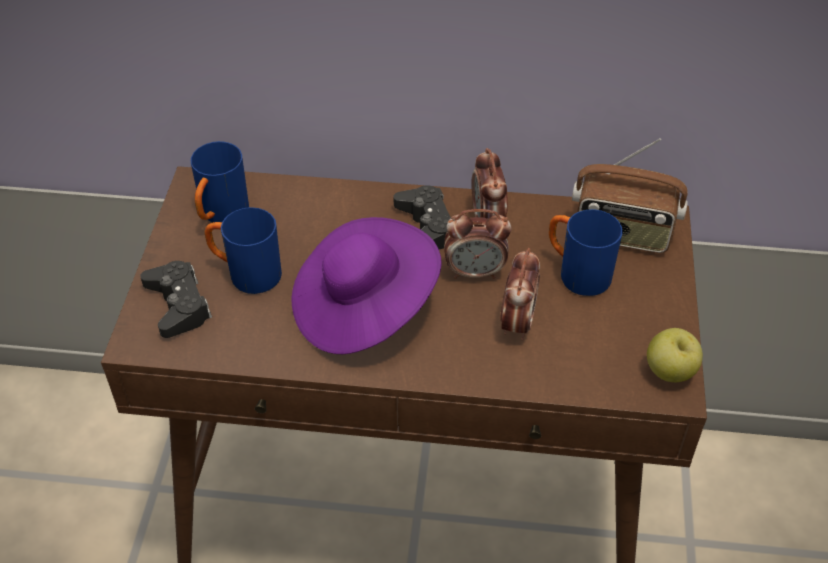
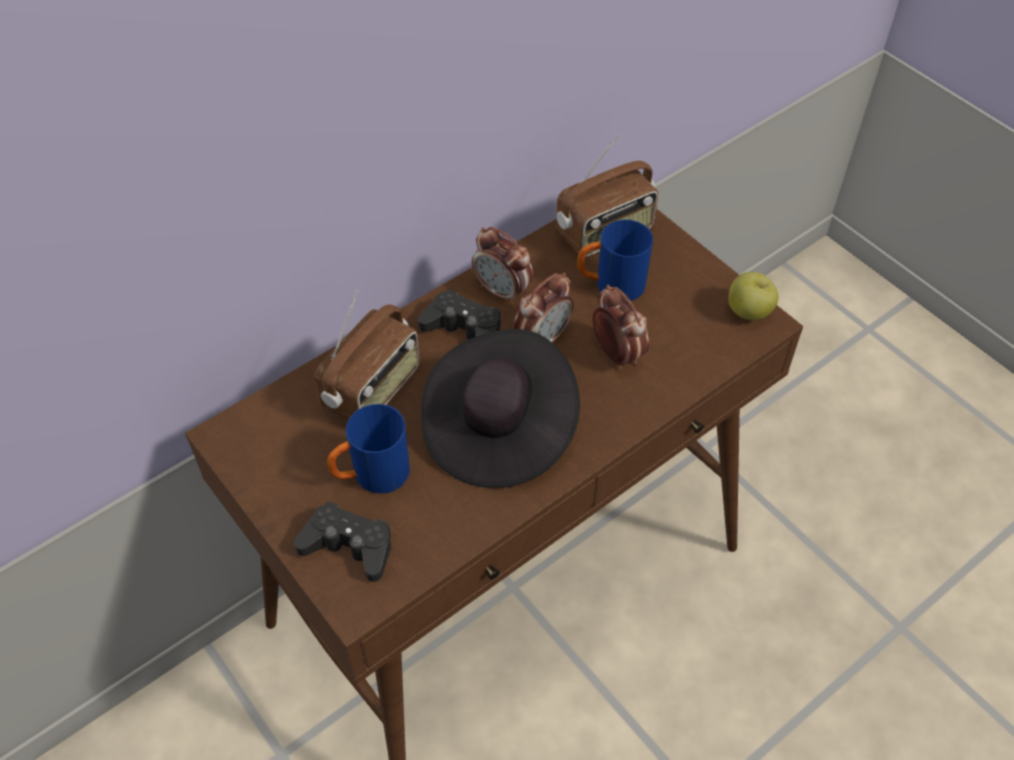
camera: 45 degrees left, 5 degrees up
(220, 215) = (284, 445): blue mug -> none
(316, 222) = (373, 390): none -> radio
(363, 308) = (498, 430): purple hat -> black hat

